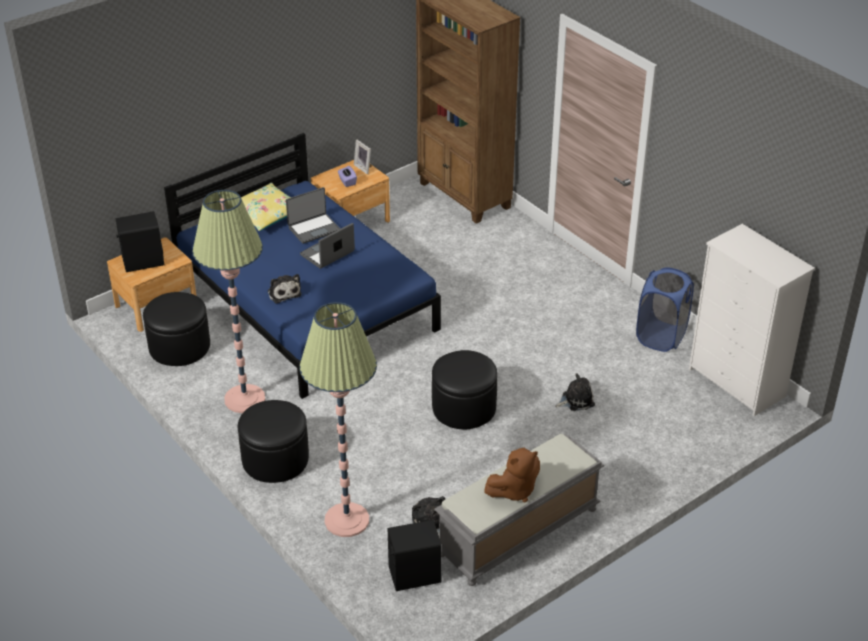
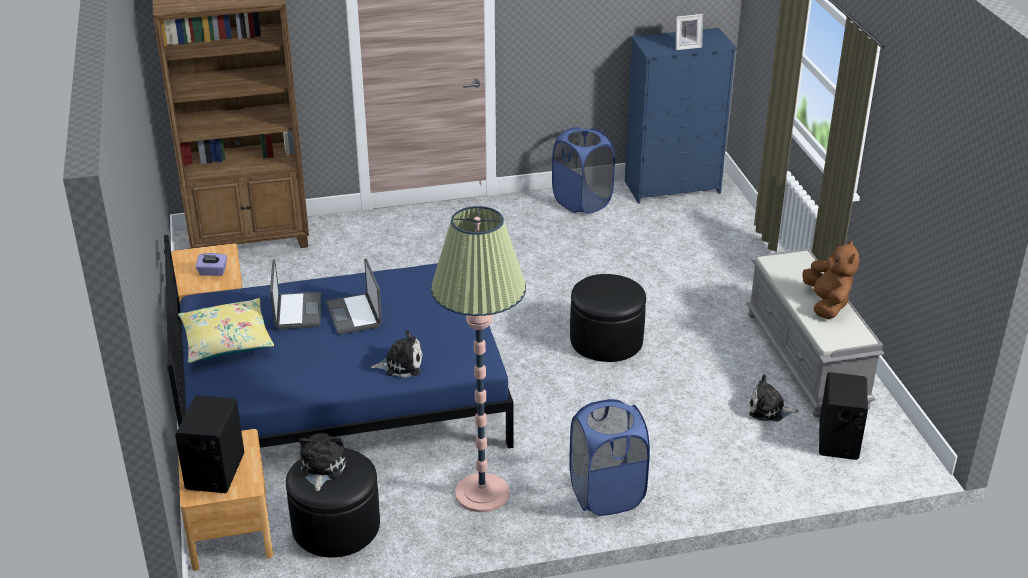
camera: 65 degrees left, 5 degrees down
(275, 459) = (606, 494): black ottoman -> blue laundry basket
(347, 520) = (735, 466): floor lamp -> none
(364, 168) = (197, 254): picture frame -> picture frame (687, 46)
(576, 400) = (639, 273): plush toy -> plush toy (321, 468)
(737, 383) = (673, 187): white dresser -> blue dresser

